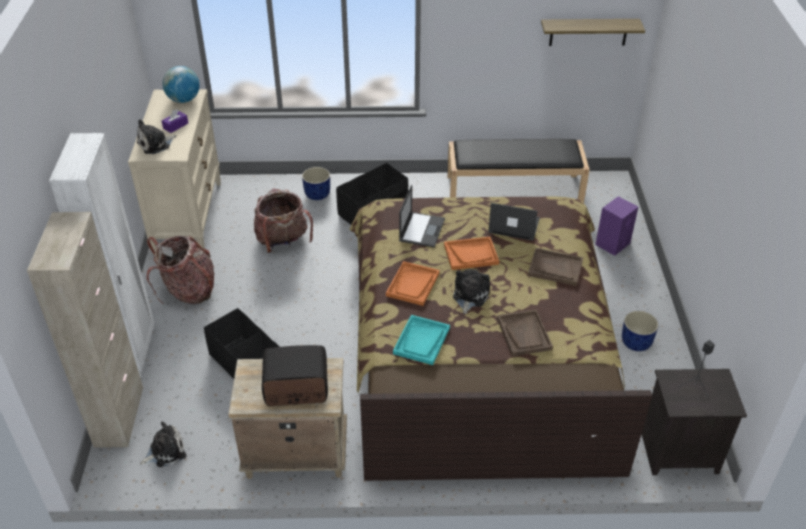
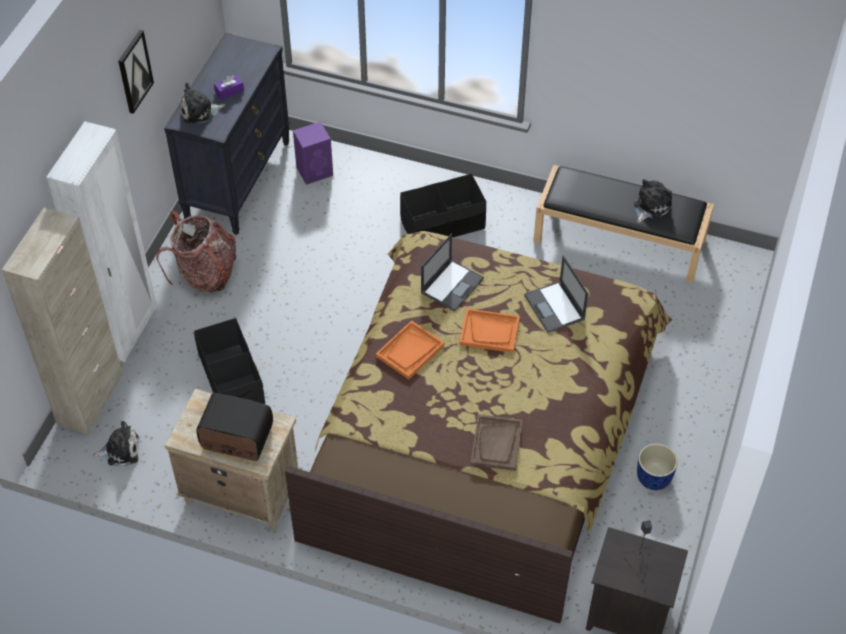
camera: 20 degrees right, 10 degrees up
(98, 100) = (134, 71): none -> picture
(183, 100) = (251, 56): globe -> none
(188, 218) = (238, 180): beige dresser -> black dresser
(283, 241) = (327, 238): backpack -> none
(317, 194) = (390, 186): blue planter -> none
(421, 341) = (387, 420): turquoise tray -> none
(469, 296) = (462, 382): plush toy -> plush toy (650, 206)
(513, 225) = (555, 308): laptop -> laptop turned 150 degrees counterclockwise
(555, 268) = (572, 375): brown tray -> none
(588, 32) = (730, 91): shelf -> none
(613, 243) = (698, 346): purple speaker -> purple speaker (315, 171)

